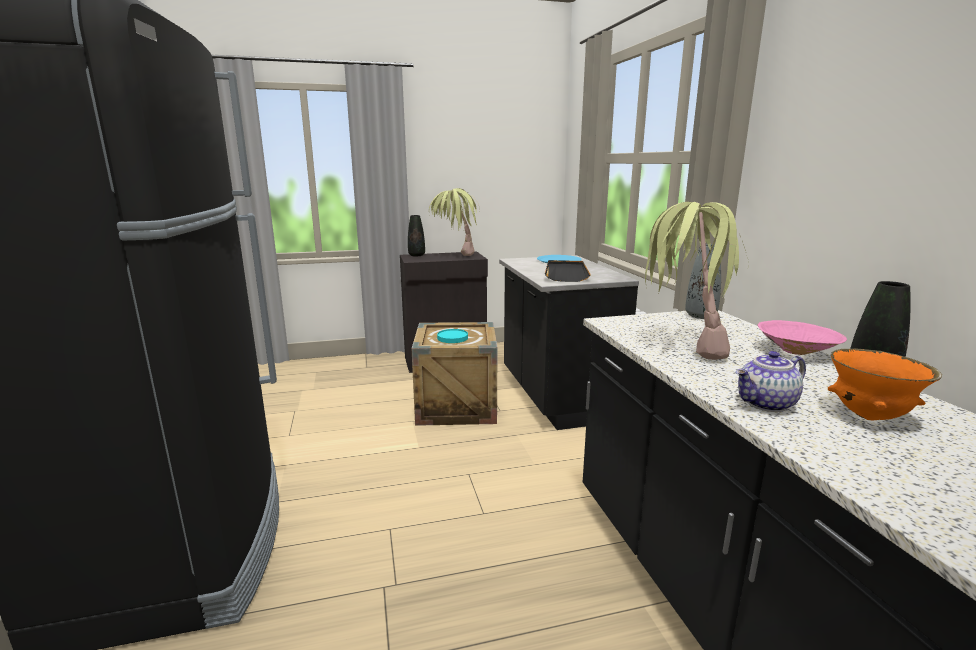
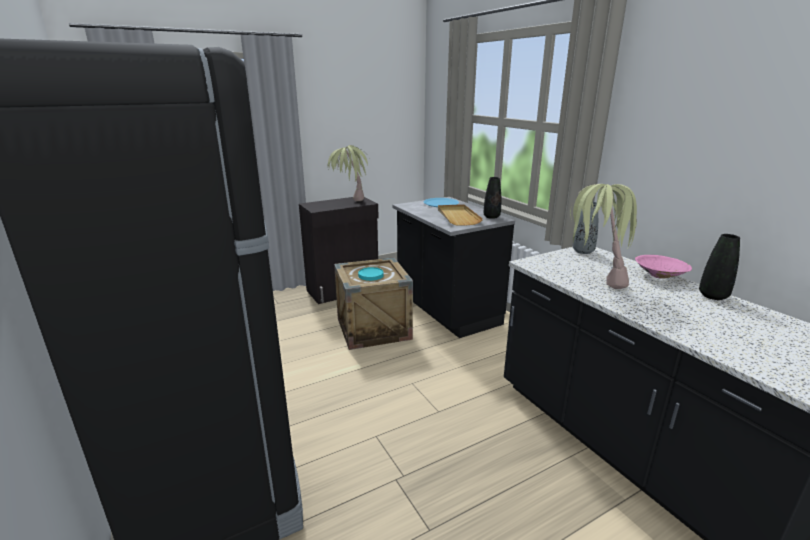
camera: 15 degrees left, 5 degrees up
(416, 255) = (314, 203): black vase -> black vase (491, 217)
(566, 273) = (457, 216): black tray -> beige tray
(766, 404) = (670, 319): teapot -> none
(869, 416) = (727, 320): orange bowl -> none

